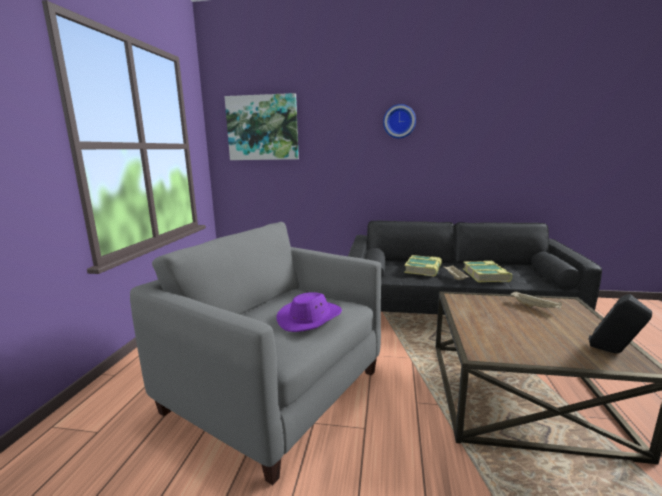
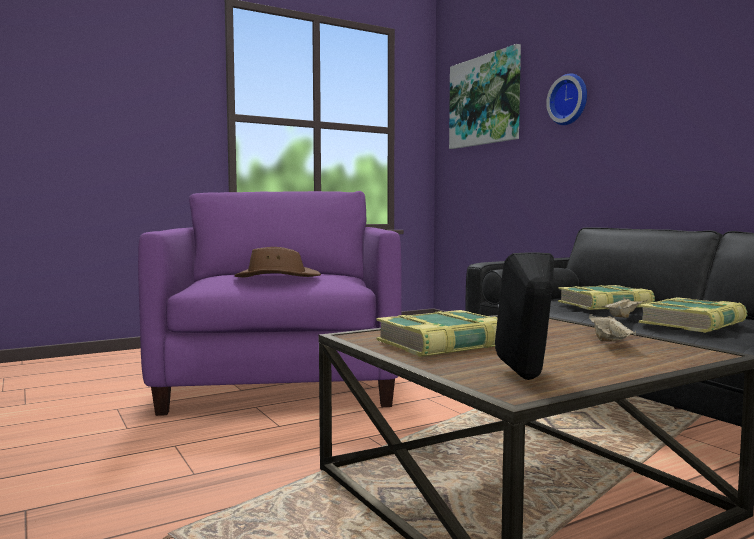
camera: 50 degrees right, 10 degrees down
(276, 391) = (280, 384): grey armchair -> purple armchair
(310, 318) = (277, 277): purple hat -> brown hat
(399, 121) = (654, 54): wall clock -> wall clock (569, 100)
(519, 340) = (444, 344): none -> book

